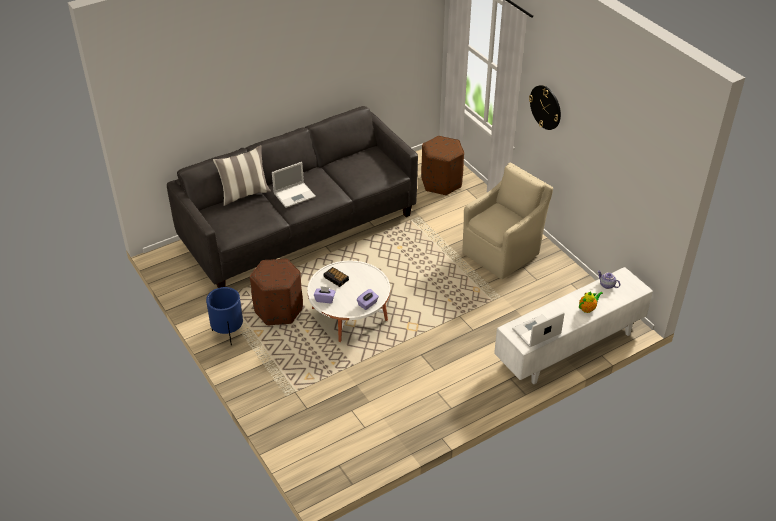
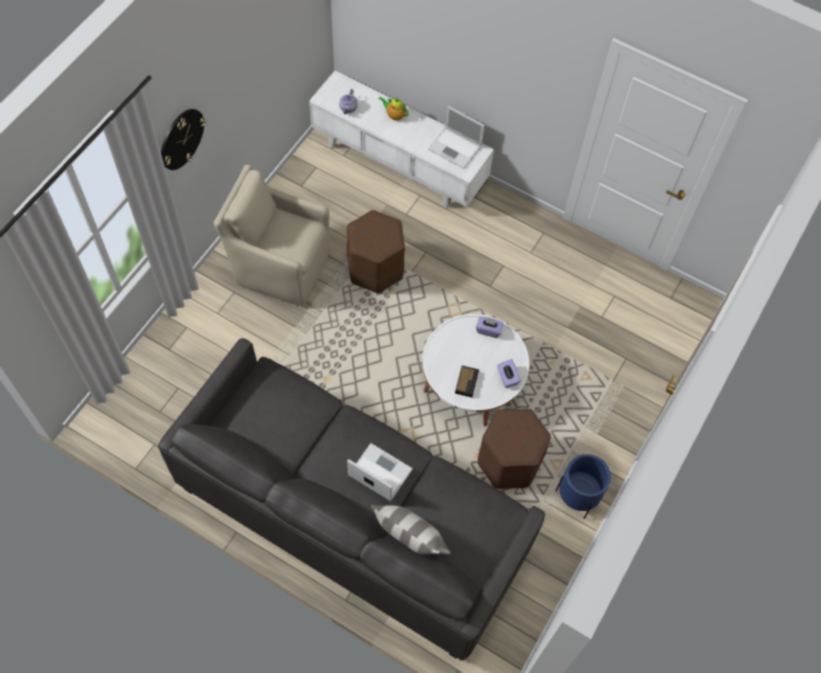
camera: 120 degrees left, 20 degrees up
(441, 183) = (168, 384): brown ottoman -> brown ottoman (375, 268)

